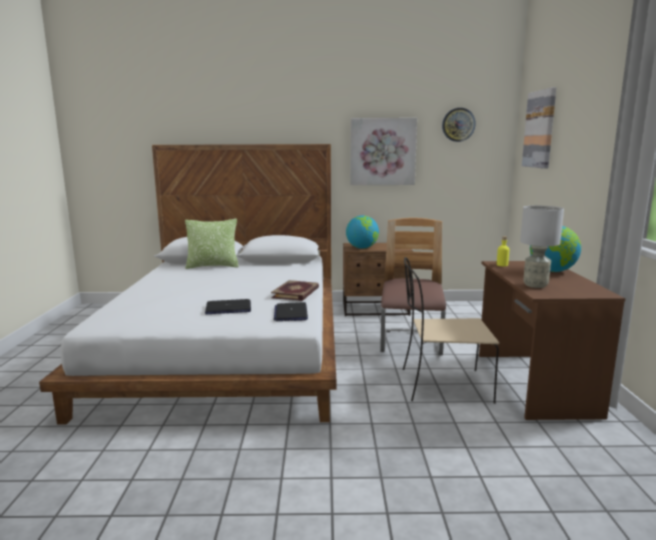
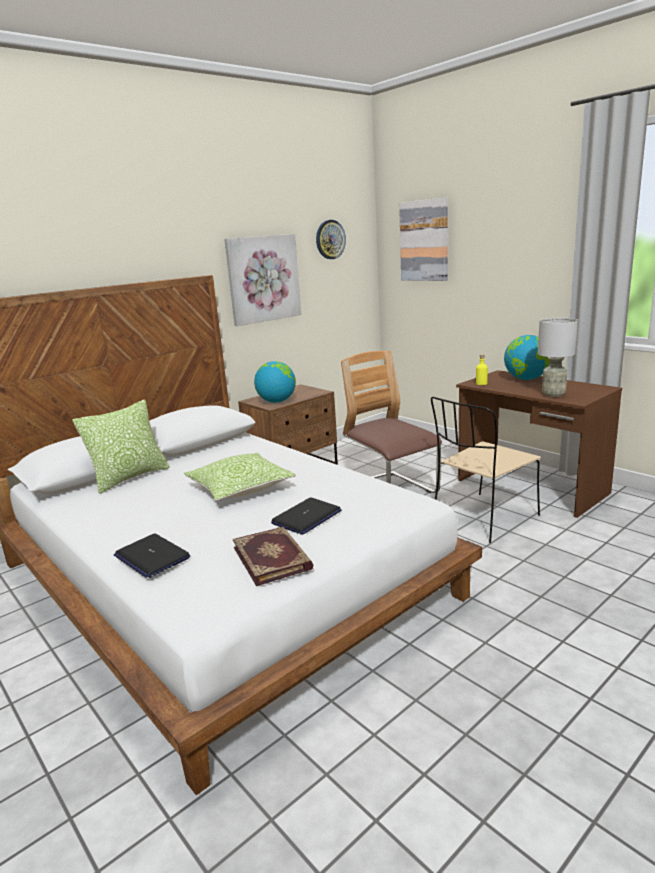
camera: 40 degrees left, 5 degrees up
(238, 285) = (240, 488): none -> pillow
(291, 313) = (382, 495): laptop -> laptop (151, 557)
(296, 293) = (328, 472): book -> book (273, 557)

